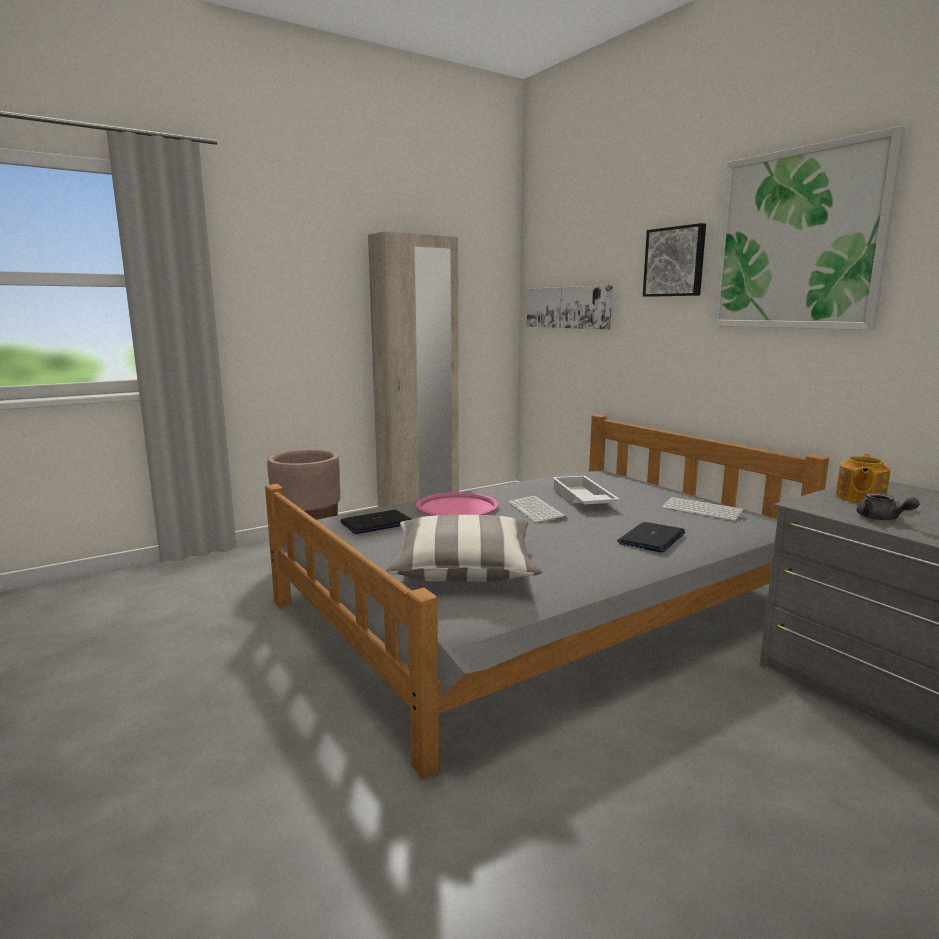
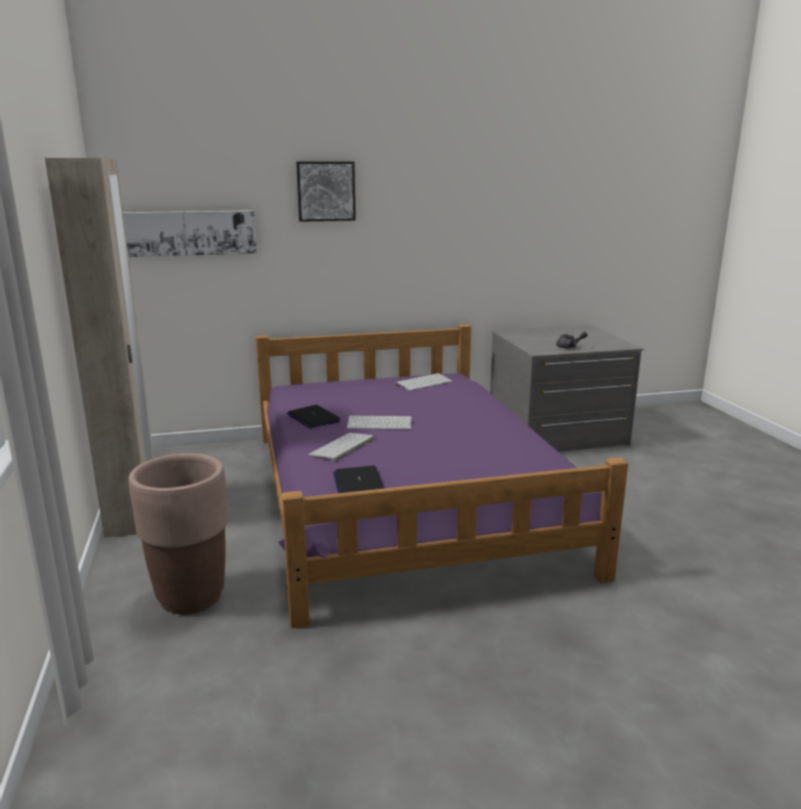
camera: 70 degrees left, 5 degrees up
(457, 507) = (342, 447): pink tray -> keyboard
(463, 569) = (495, 466): pillow -> none
(539, 605) = (404, 497): grey bed -> purple bed
(581, 499) = (364, 405): white tray -> none
(651, 538) = (469, 406): laptop -> laptop (313, 418)
(797, 240) = (429, 181): picture -> none
(859, 498) = (532, 341): teapot -> none

